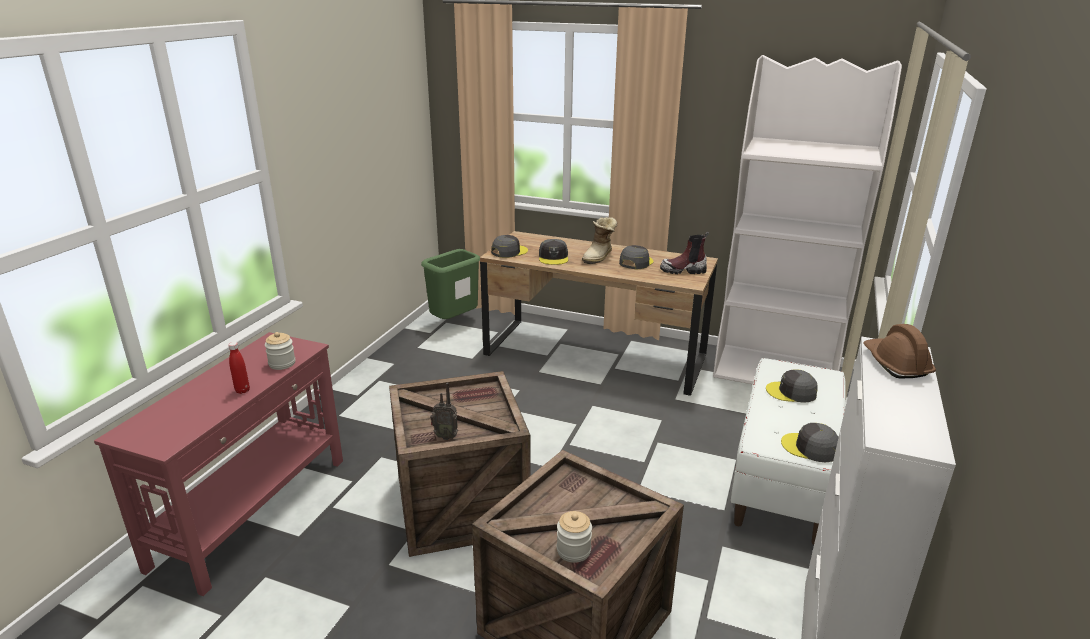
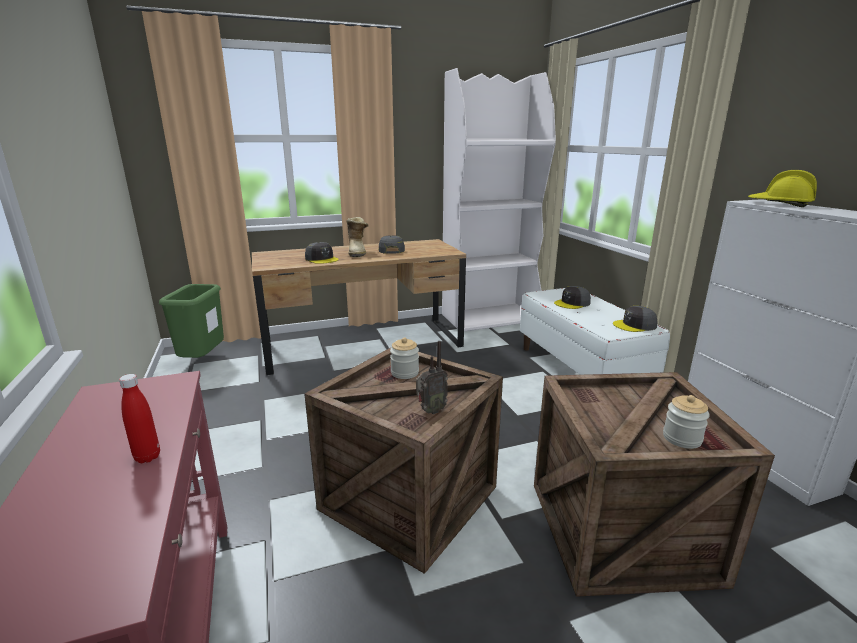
camera: 40 degrees left, 5 degrees down
(282, 363) = (164, 407): jar -> jar (405, 373)
(509, 251) = (274, 263): grey cap -> none
(683, 270) = (432, 248): boot -> none
(895, 364) = (779, 204): brown hard hat -> yellow hard hat

